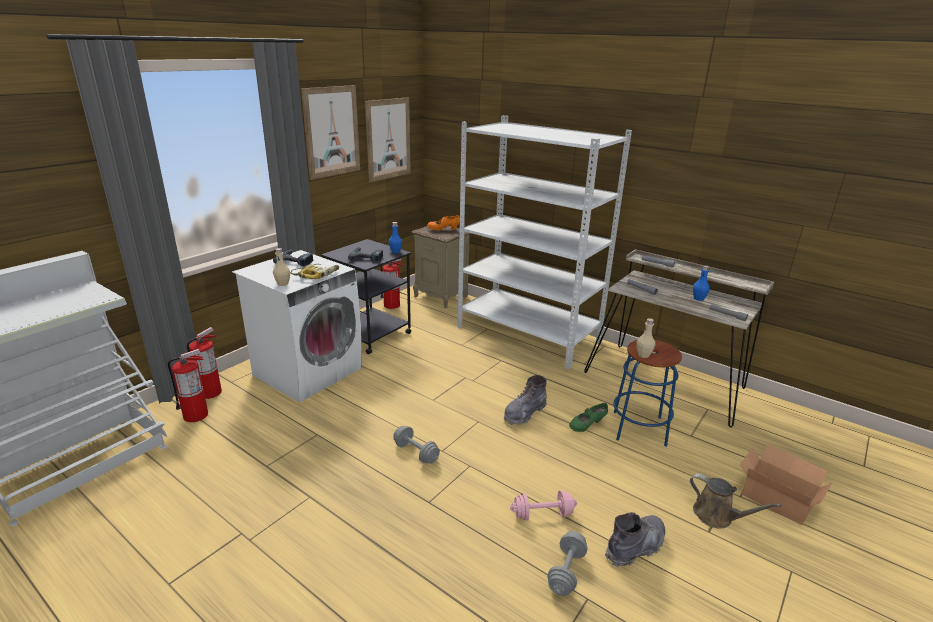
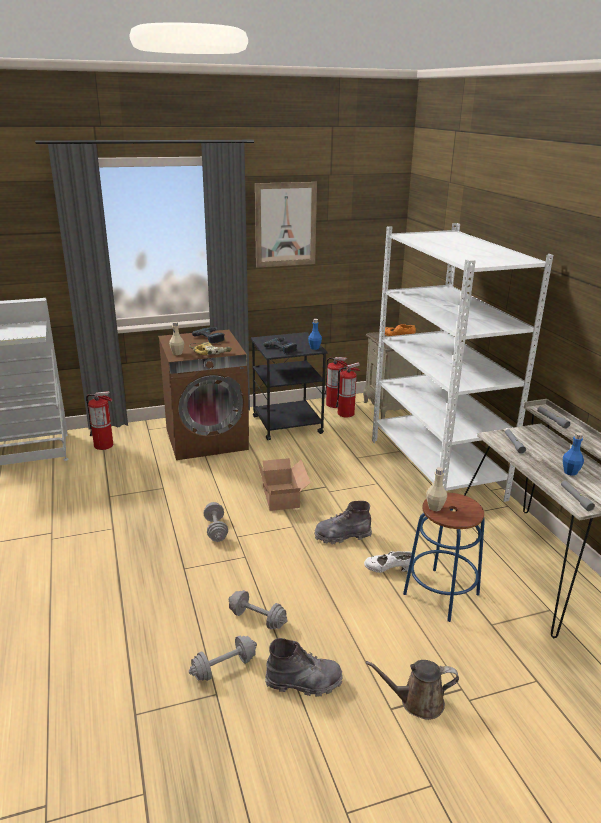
camera: 35 degrees right, 0 degrees up
(210, 392) = (128, 432): fire extinguisher -> fire extinguisher (346, 413)
(307, 371) = (207, 438): white washing machine -> brown washing machine
(388, 139) = (355, 236): picture -> none
(542, 514) = (257, 619): pink dumbbell -> grey dumbbell
(587, 426) = (388, 570): green shoe -> white shoe
(716, 516) = (417, 702): brown watering can -> brown watering can turned 105 degrees clockwise
(776, 497) = (511, 722): cardboard box -> cardboard box (282, 496)

